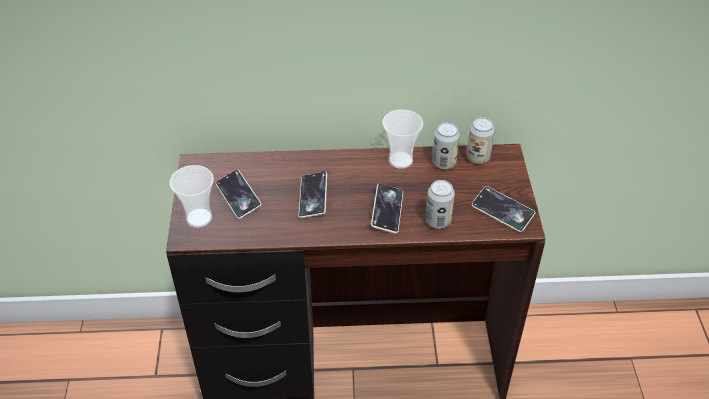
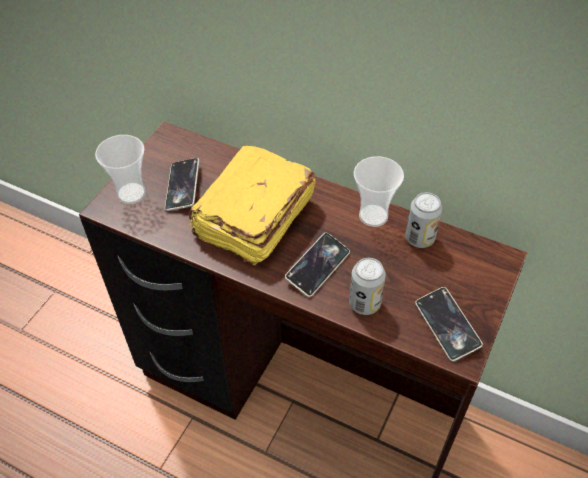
camera: 30 degrees right, 5 degrees up
(313, 197) = (253, 218): phone -> yellow book
(478, 157) = (463, 248): can -> none

